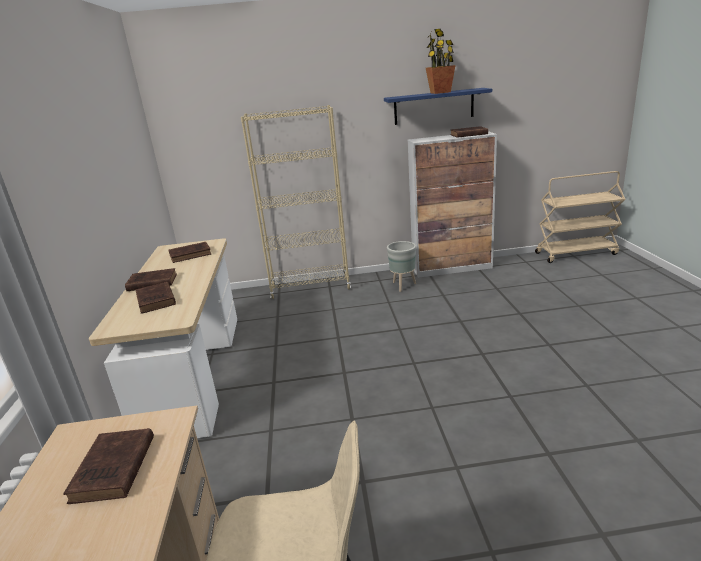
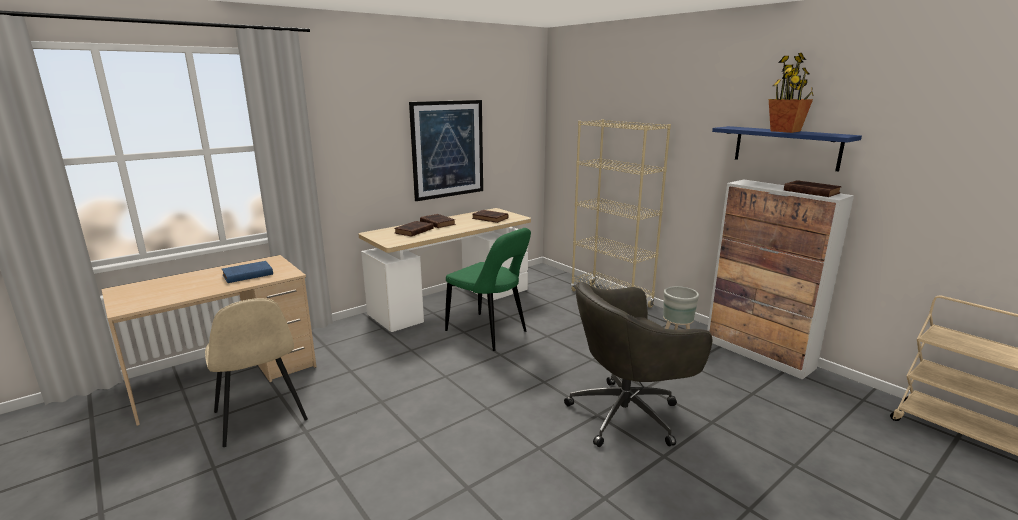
camera: 55 degrees right, 5 degrees down
(109, 184) = (448, 149): none -> picture
(113, 471) = (246, 275): brown book -> blue book
(294, 367) = (489, 333): none -> green chair
(490, 340) = (627, 414): none -> grey office chair

